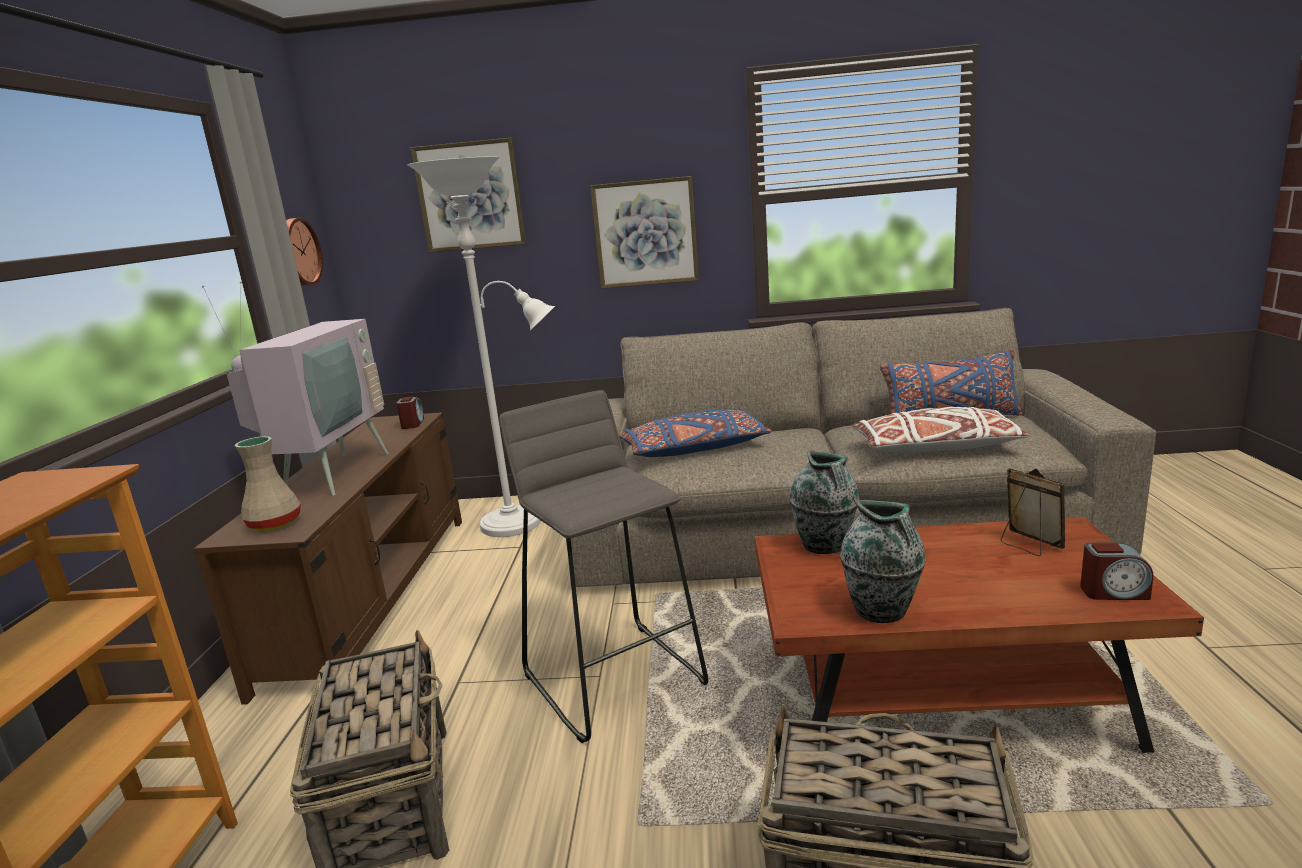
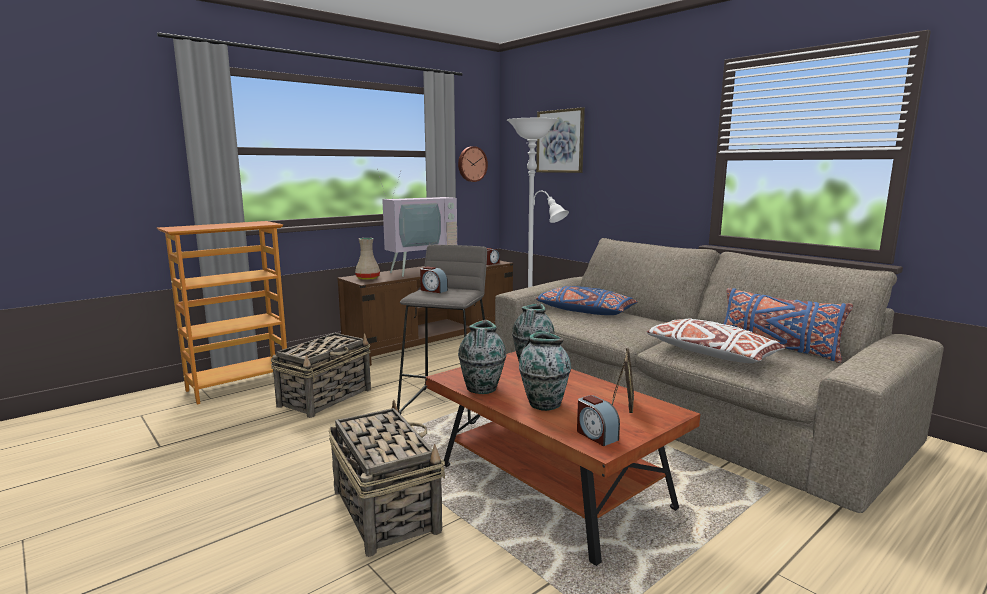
camera: 45 degrees right, 5 degrees down
(572, 493) = (433, 290): none -> alarm clock
(645, 233) = (646, 173): picture -> none
(980, 588) = (543, 404): none -> vase

